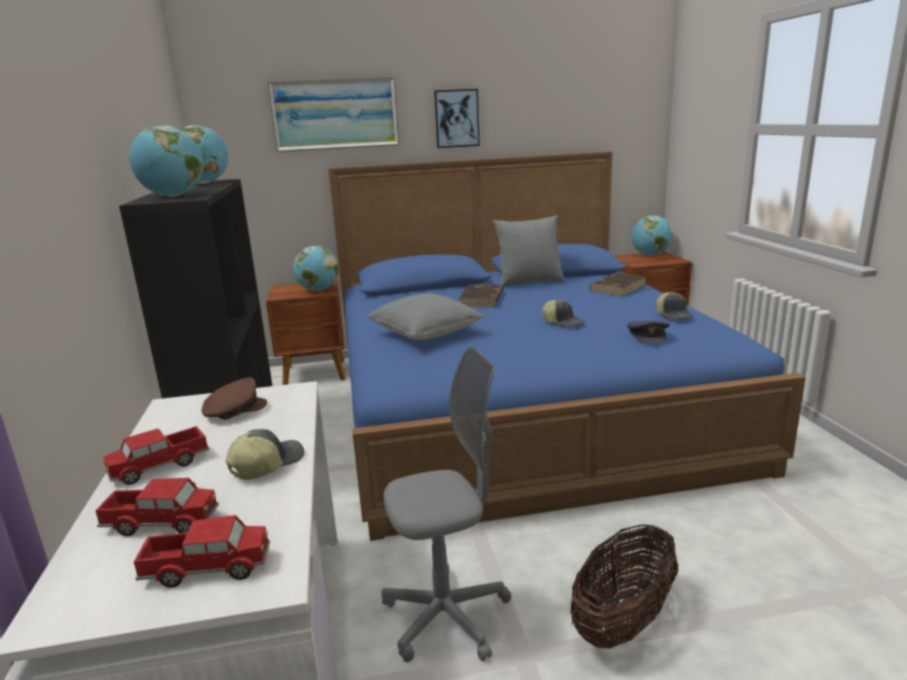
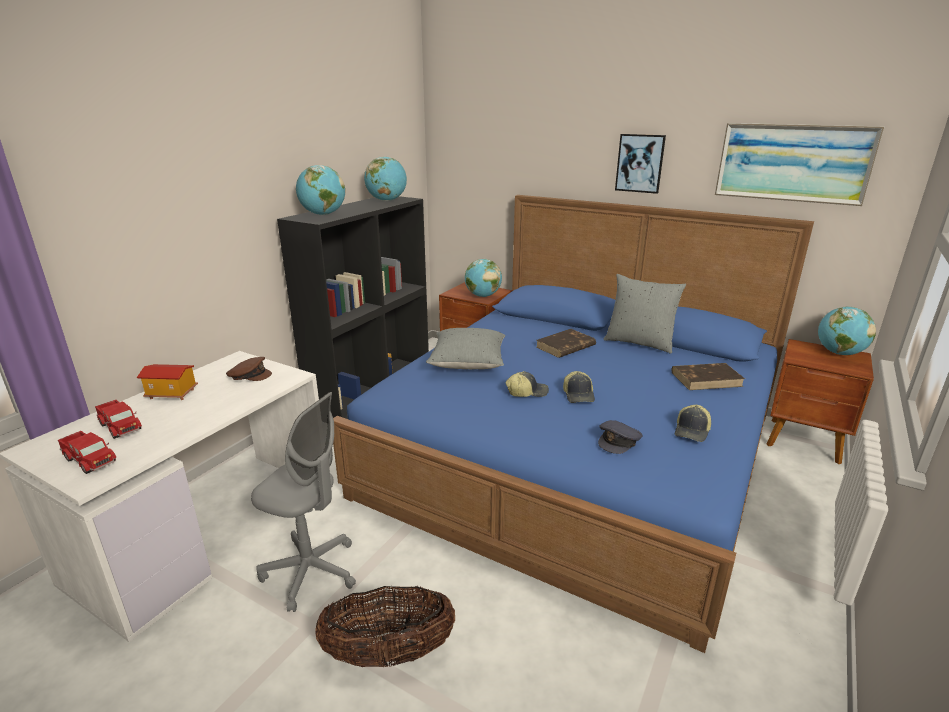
camera: 40 degrees right, 5 degrees up
(160, 466) = (171, 394): toy truck -> toy house
(266, 464) = (198, 417): cap -> cap (527, 392)
(335, 114) = (531, 148): picture -> picture (793, 162)

